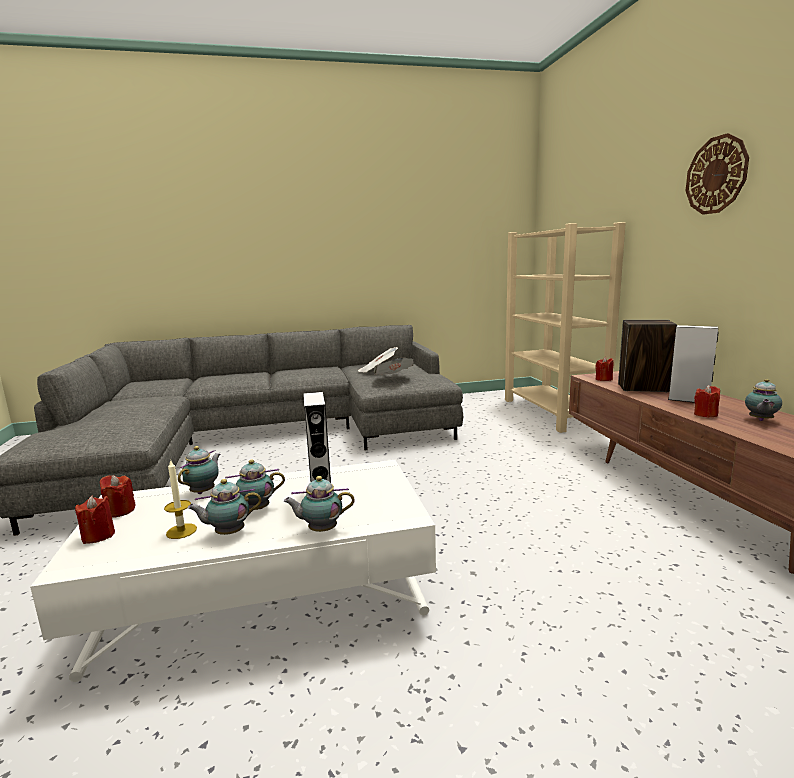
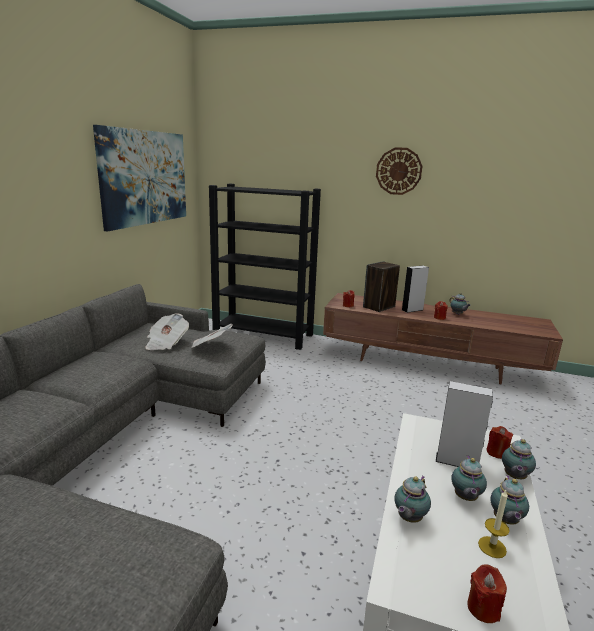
camera: 60 degrees left, 5 degrees up
(120, 511) = (426, 586): red candle -> red candle (497, 452)
(204, 491) = (408, 518): teapot -> teapot turned 105 degrees counterclockwise
(446, 229) = (145, 177): none -> picture
(552, 412) = (263, 335): beige bookcase -> black bookcase

